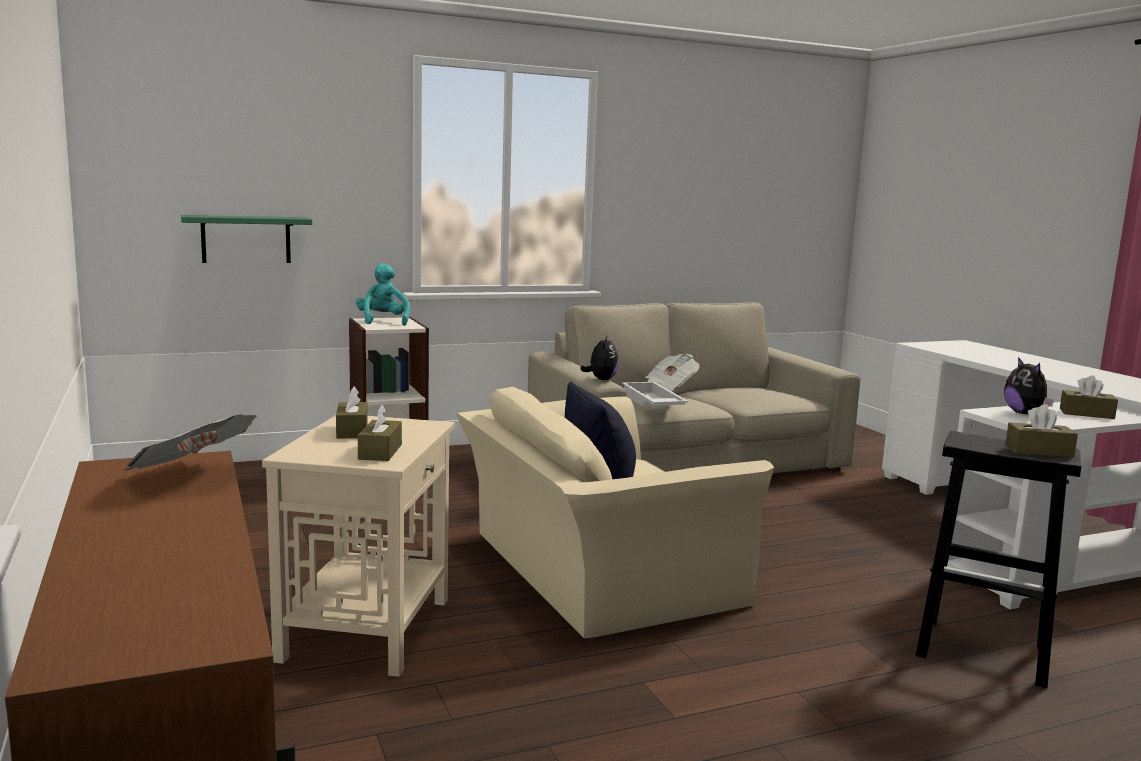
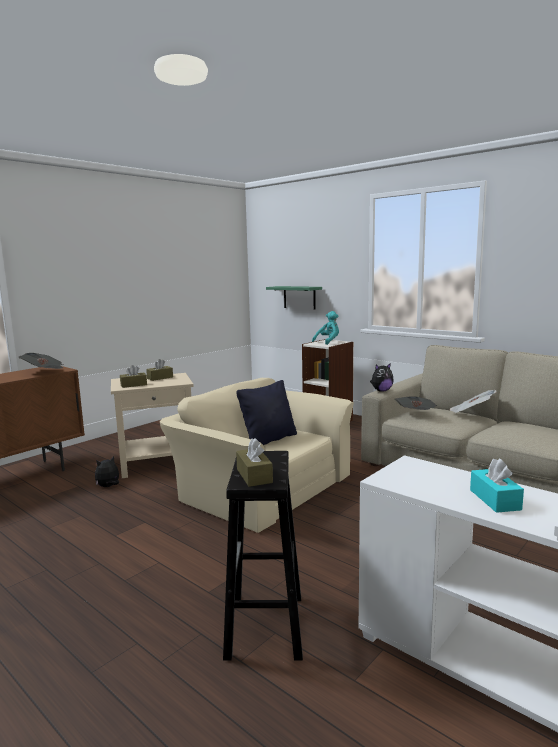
camera: 65 degrees right, 0 degrees up
(651, 403) = (416, 414): white tray -> newspaper
(1025, 413) = (435, 475): plush toy -> plush toy (108, 486)
(1086, 414) = (495, 500): brown tissue box -> turquoise tissue box

